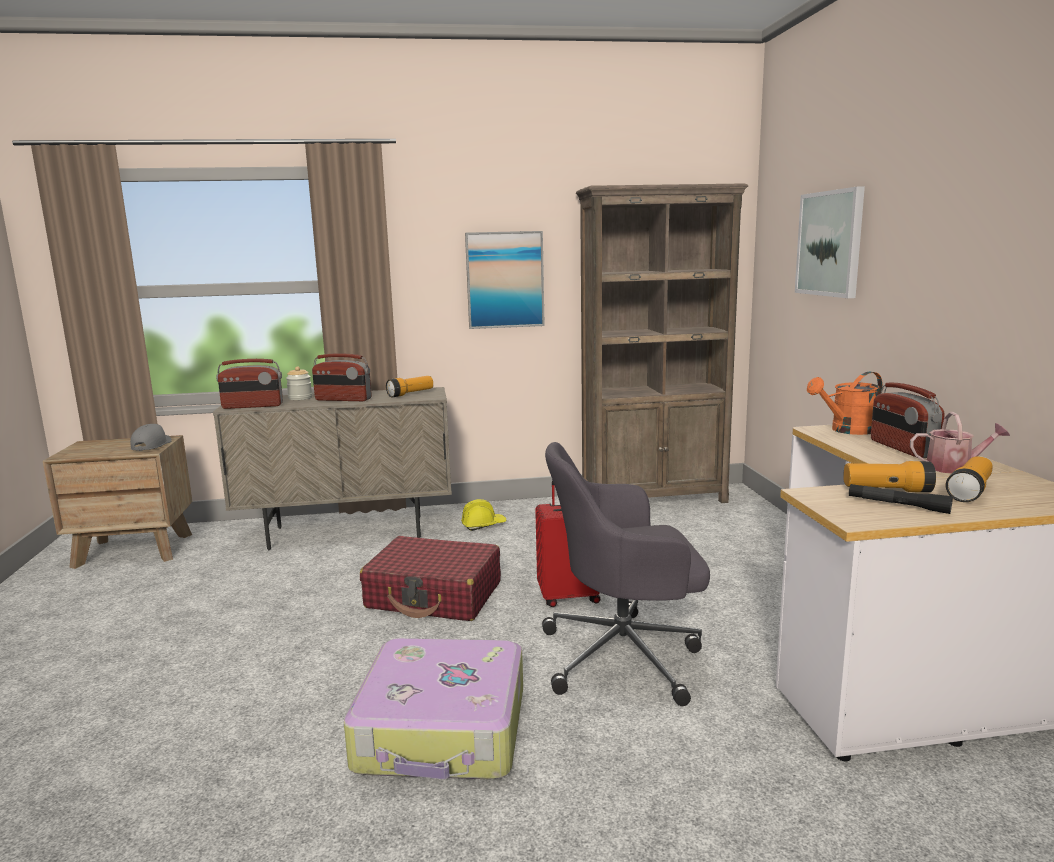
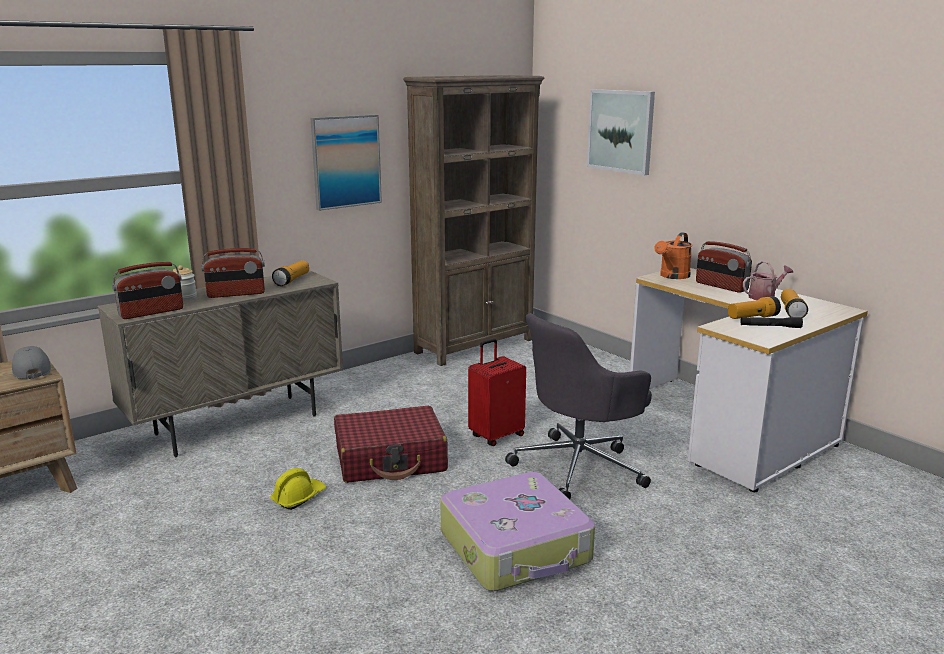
camera: 30 degrees left, 5 degrees up
(483, 525) = (359, 393): yellow hard hat -> yellow hard hat (298, 497)

